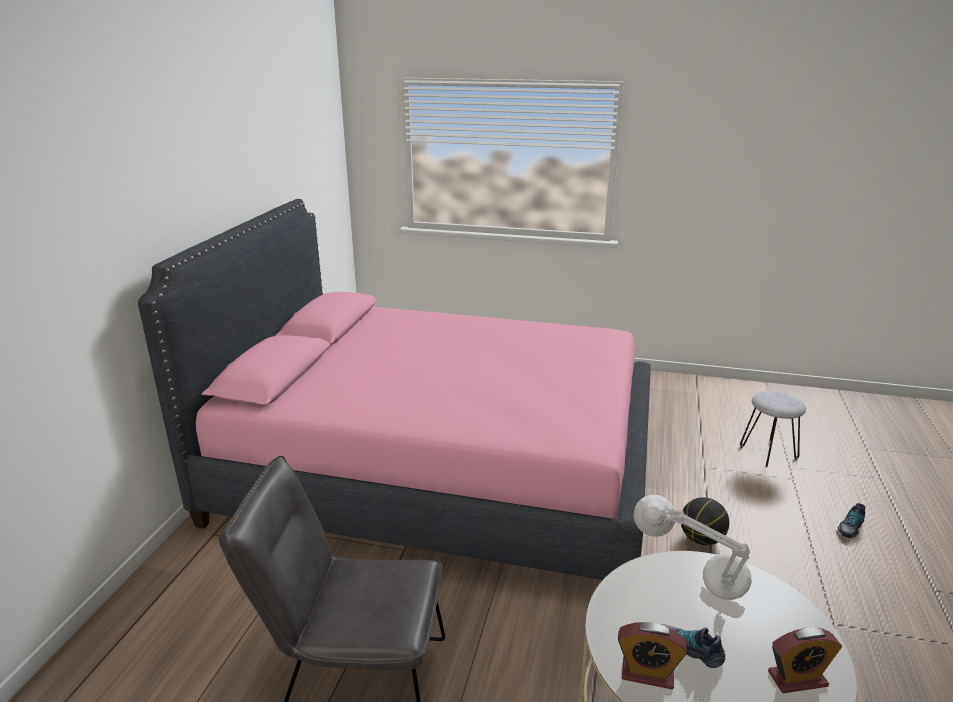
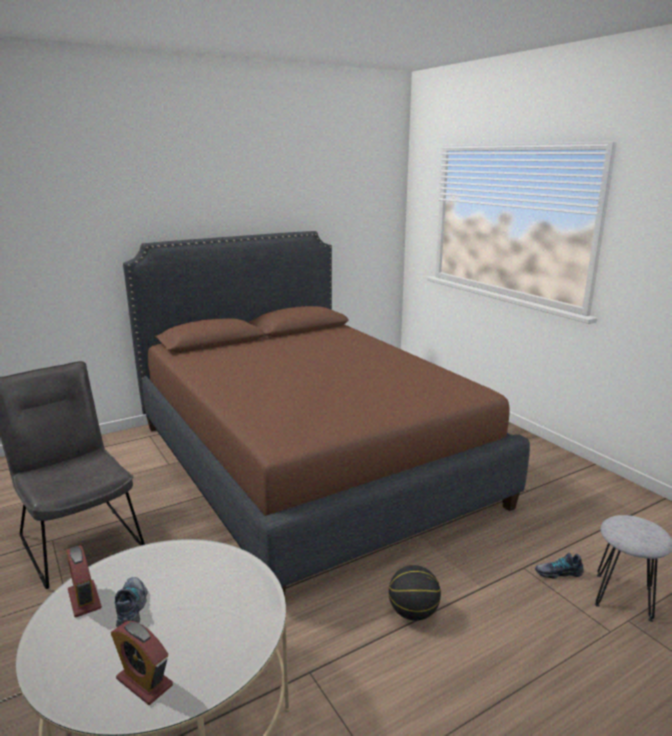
camera: 45 degrees right, 5 degrees down
(439, 471) = (308, 463): pink bed -> brown bed
(690, 599) = (197, 586): grey table lamp -> none
(850, 527) = (597, 710): shoe -> shoe (558, 572)

